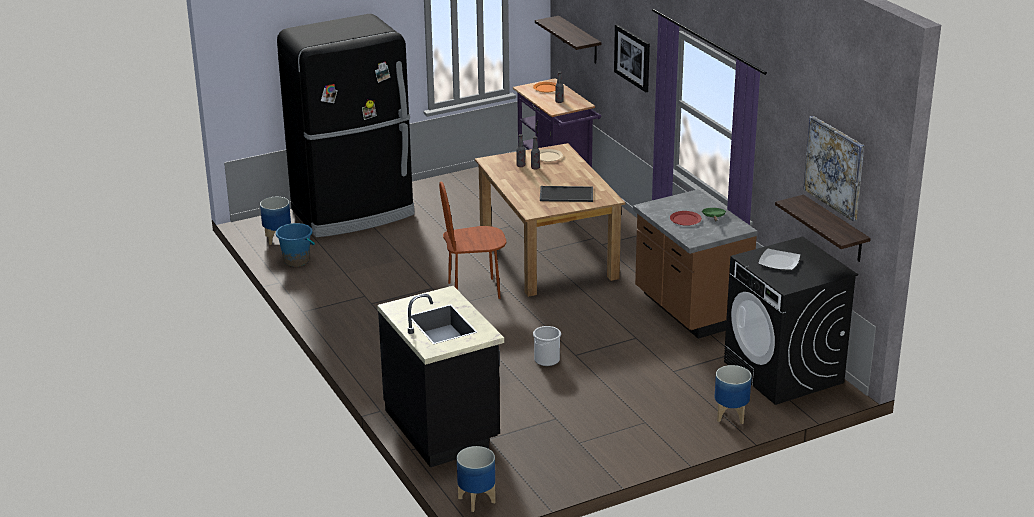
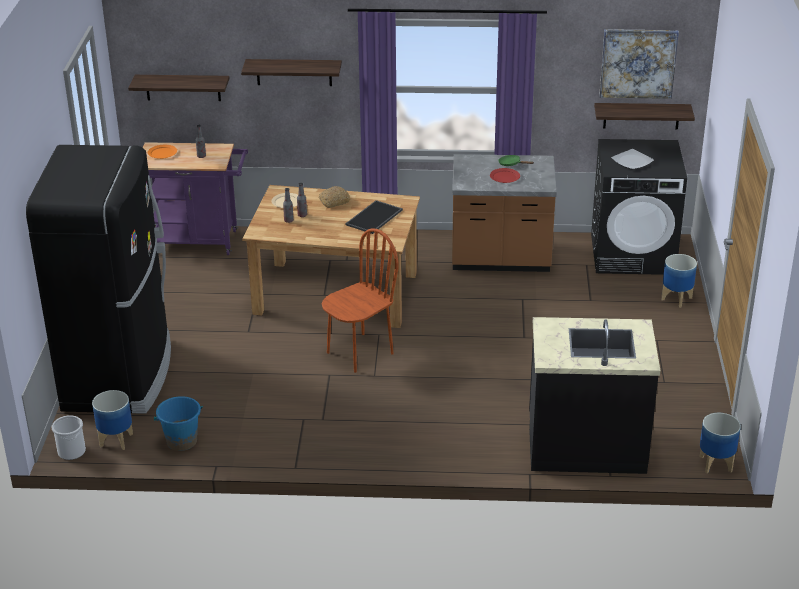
camera: 60 degrees left, 5 degrees up
(474, 291) = (359, 353): brown chair -> brown chair turned 150 degrees counterclockwise
(547, 359) = (518, 354): bucket -> bucket (71, 451)
(572, 173) = (334, 201): none -> bread
(632, 57) = (294, 72): picture -> shelf

